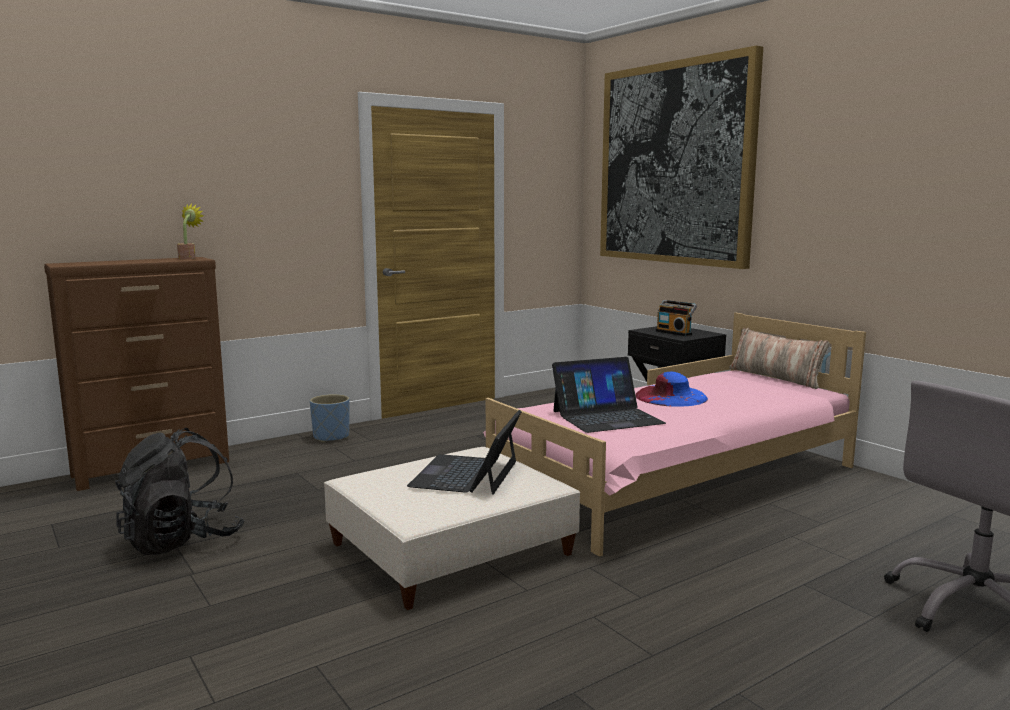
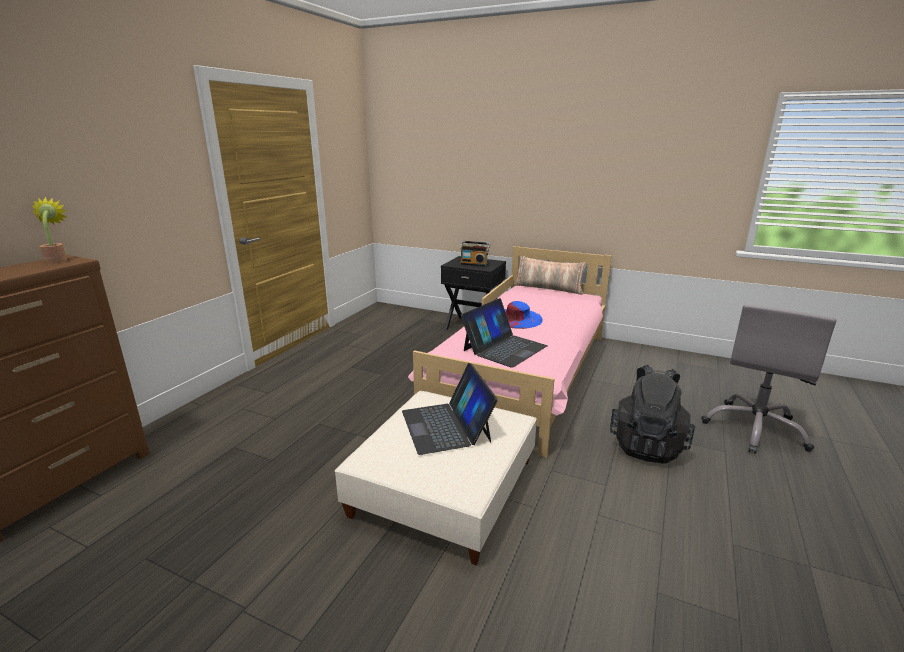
camera: 30 degrees left, 10 degrees up
(182, 540) = (191, 570): black backpack -> black backpack (647, 445)
(331, 437) = (228, 397): blue planter -> none
(675, 164) = (455, 136): picture -> none

